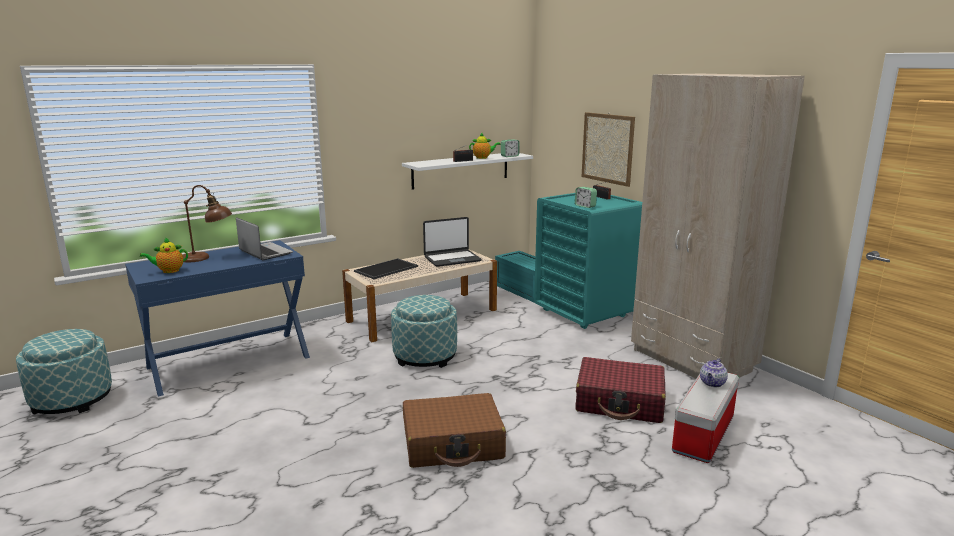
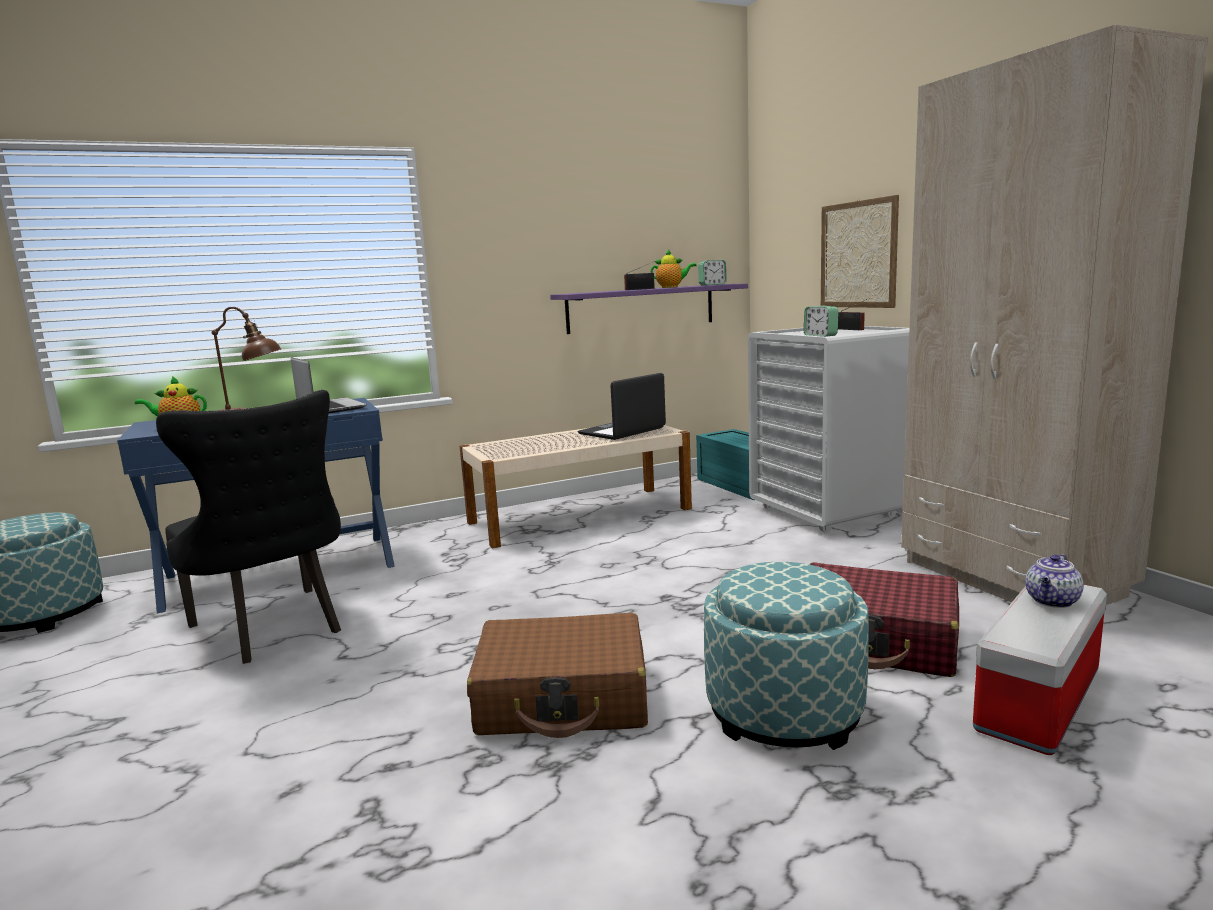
camera: 10 degrees right, 5 degrees down
(249, 404) = (274, 627): none -> black chair
(386, 269) = (521, 443): tray -> none
(425, 356) = (564, 567): ottoman -> ottoman (784, 711)
(452, 259) = (623, 431): laptop -> laptop turned 150 degrees clockwise
(461, 170) = (641, 308): white shelf -> purple shelf
(584, 313) = (829, 513): turquoise dresser -> grey dresser

